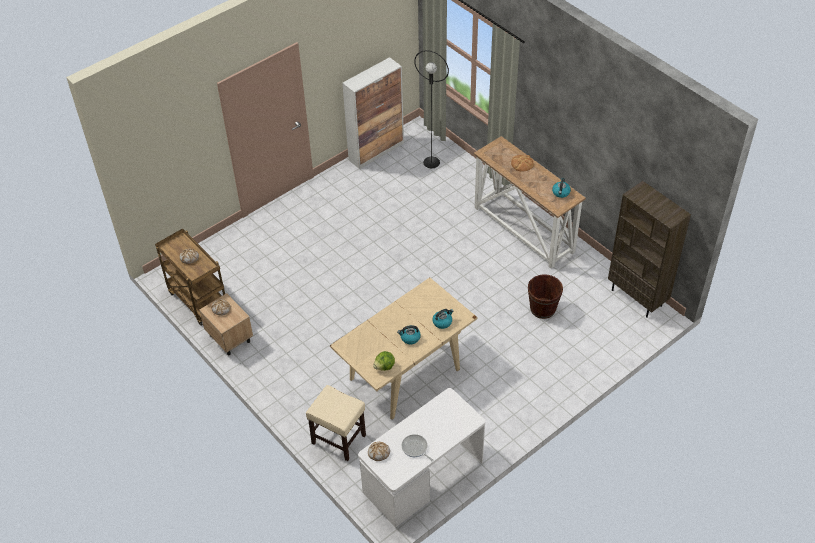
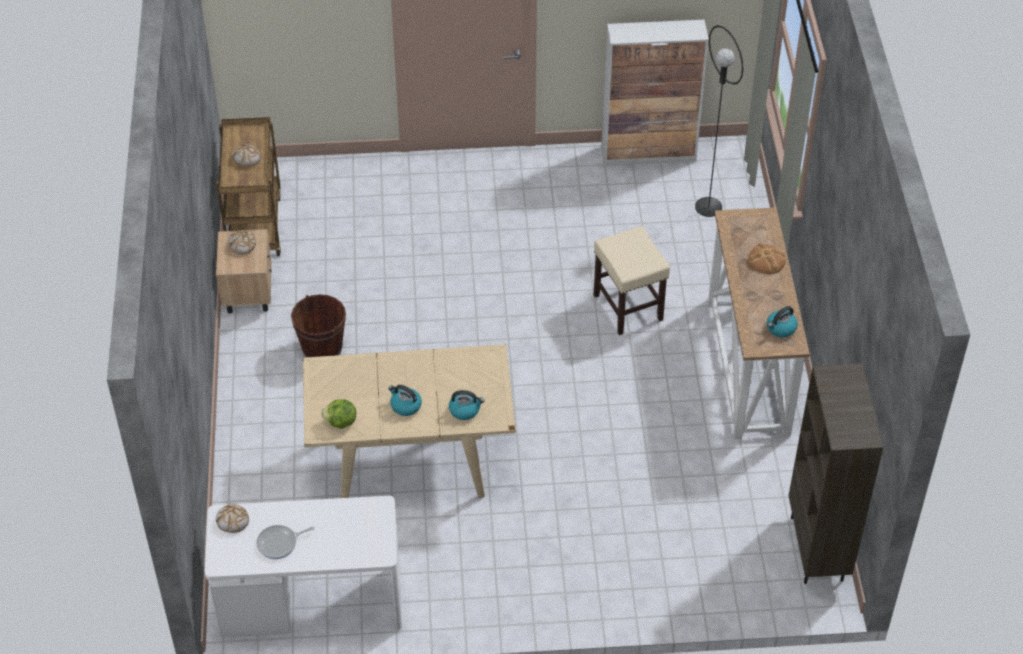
camera: 35 degrees right, 0 degrees up
(339, 439) = (258, 491): beige stool -> beige stool (628, 308)
(415, 448) = (279, 543): frying pan -> frying pan turned 105 degrees counterclockwise
(543, 309) = (669, 485): brown bucket -> brown bucket (322, 348)

